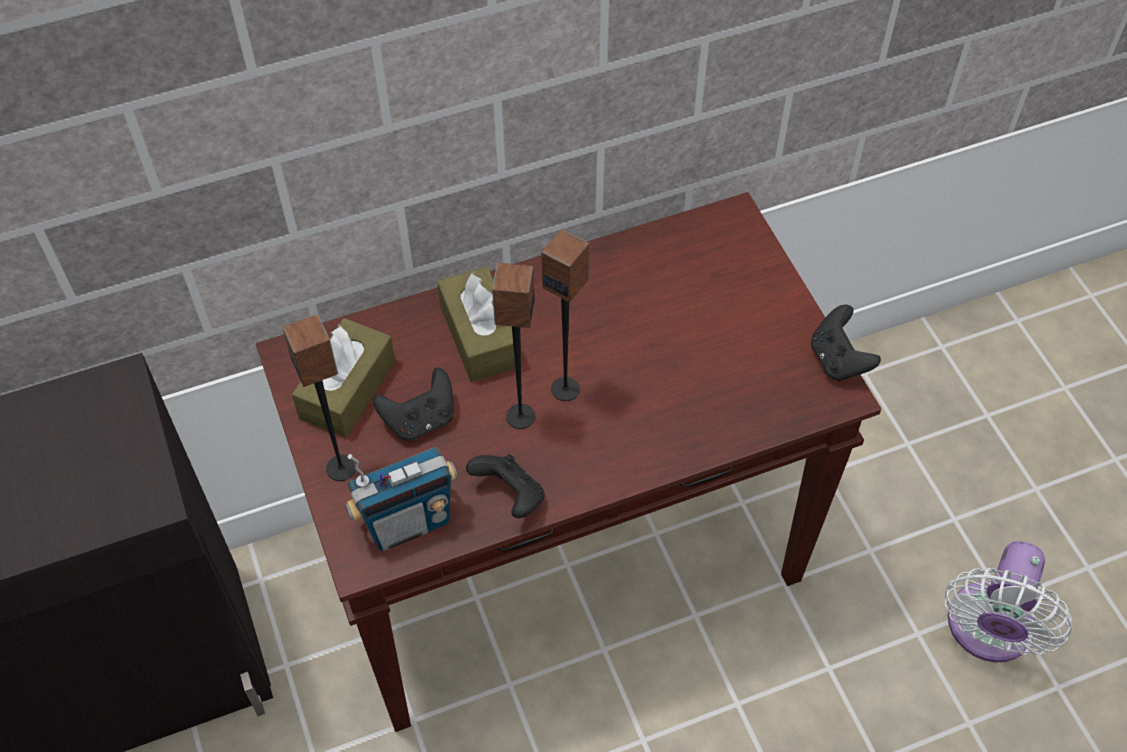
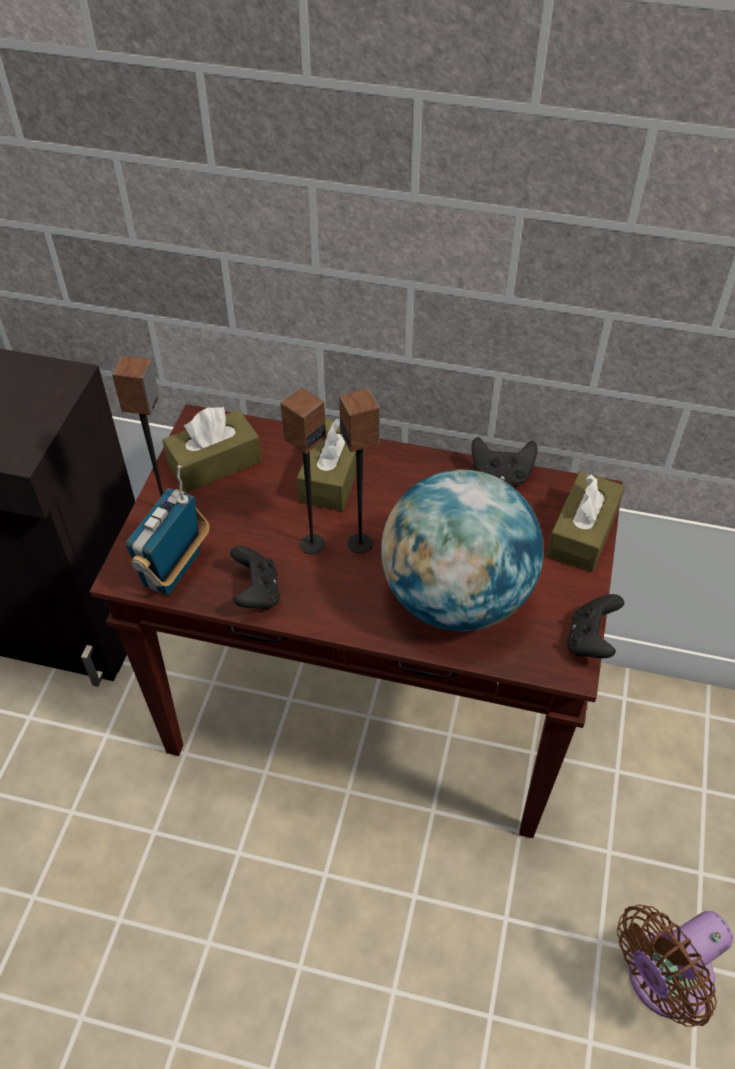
camera: 35 degrees right, 5 degrees down
(407, 523) = (174, 569): radio -> radio turned 105 degrees clockwise
(420, 420) = (243, 508): black game controller -> black game controller (501, 475)
(694, 389) = (455, 596): none -> globe
(754, 262) = (582, 533): none -> brown tissue box
(987, 631) = (662, 980): white fan -> brown fan

